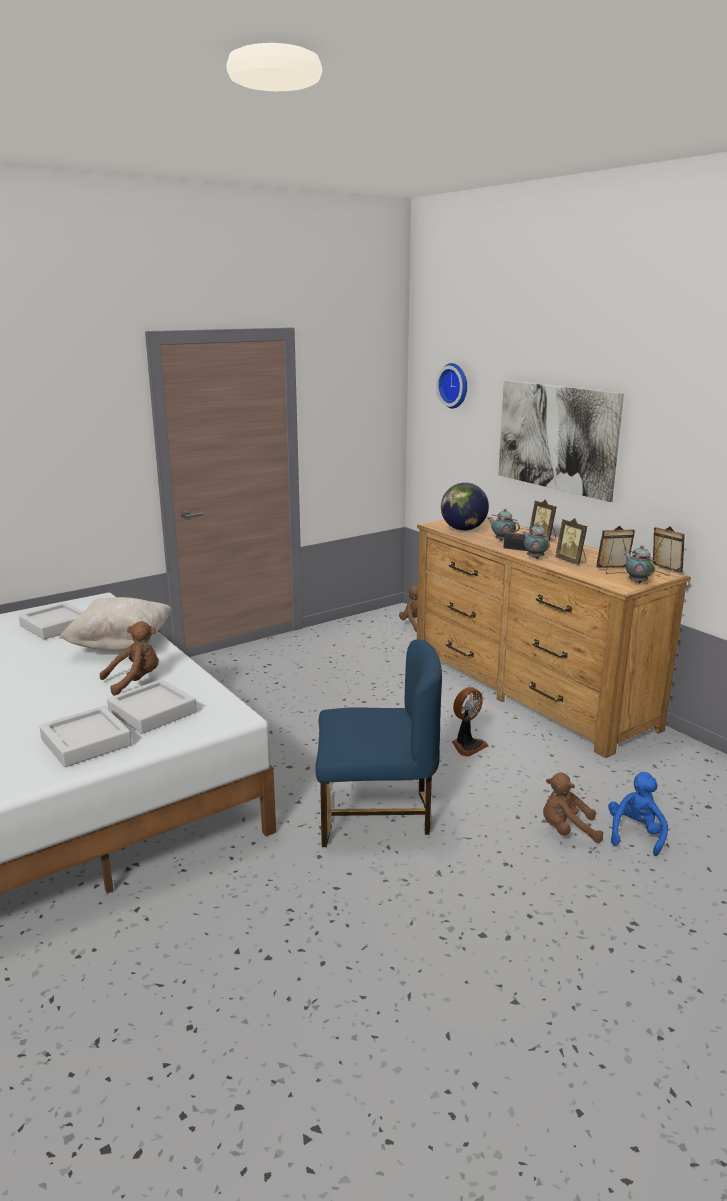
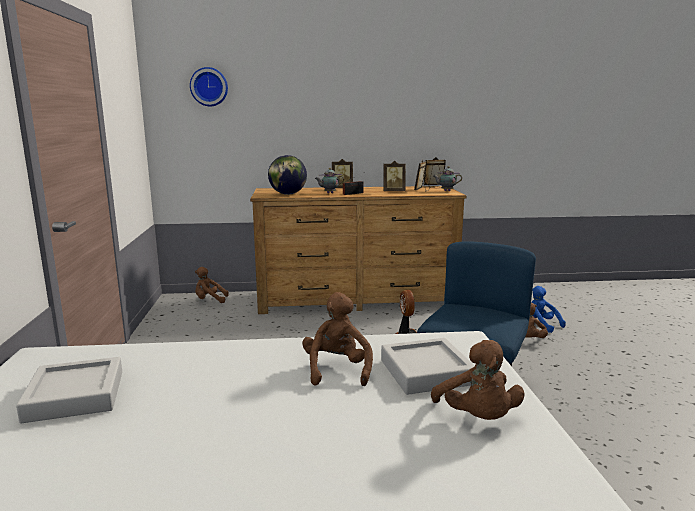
camera: 60 degrees left, 5 degrees down
(86, 742) = (477, 418): grey tray -> brown plush toy
(121, 645) = (218, 363): beige pillow -> none
(534, 557) = (375, 194): teapot -> none
(556, 438) = (326, 116): picture -> none

